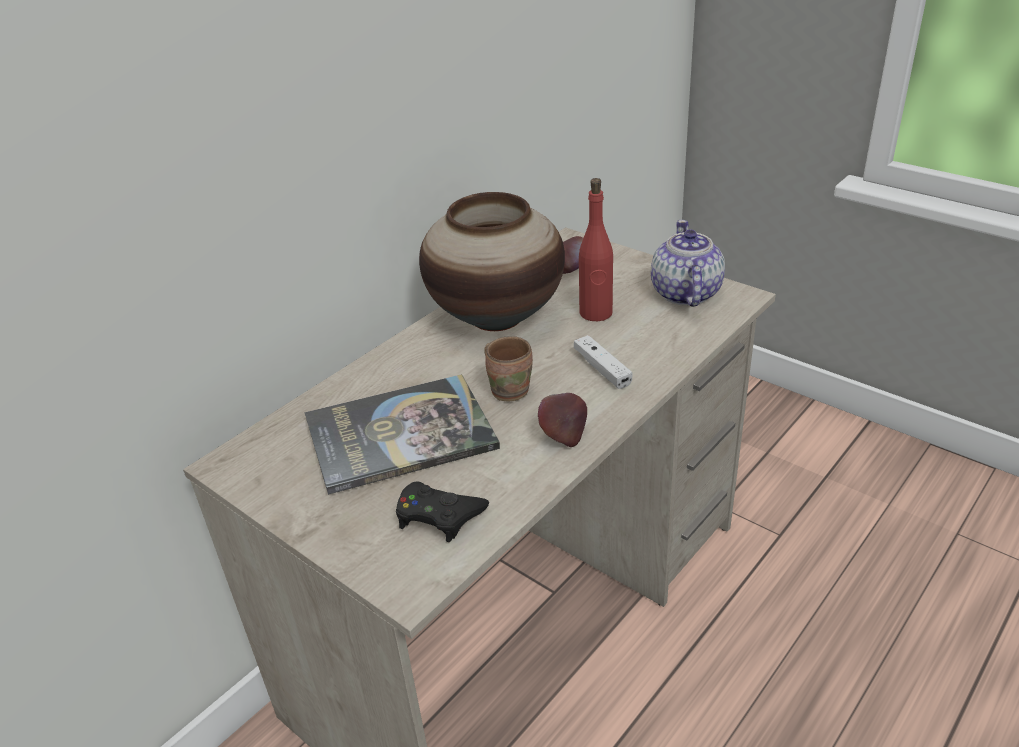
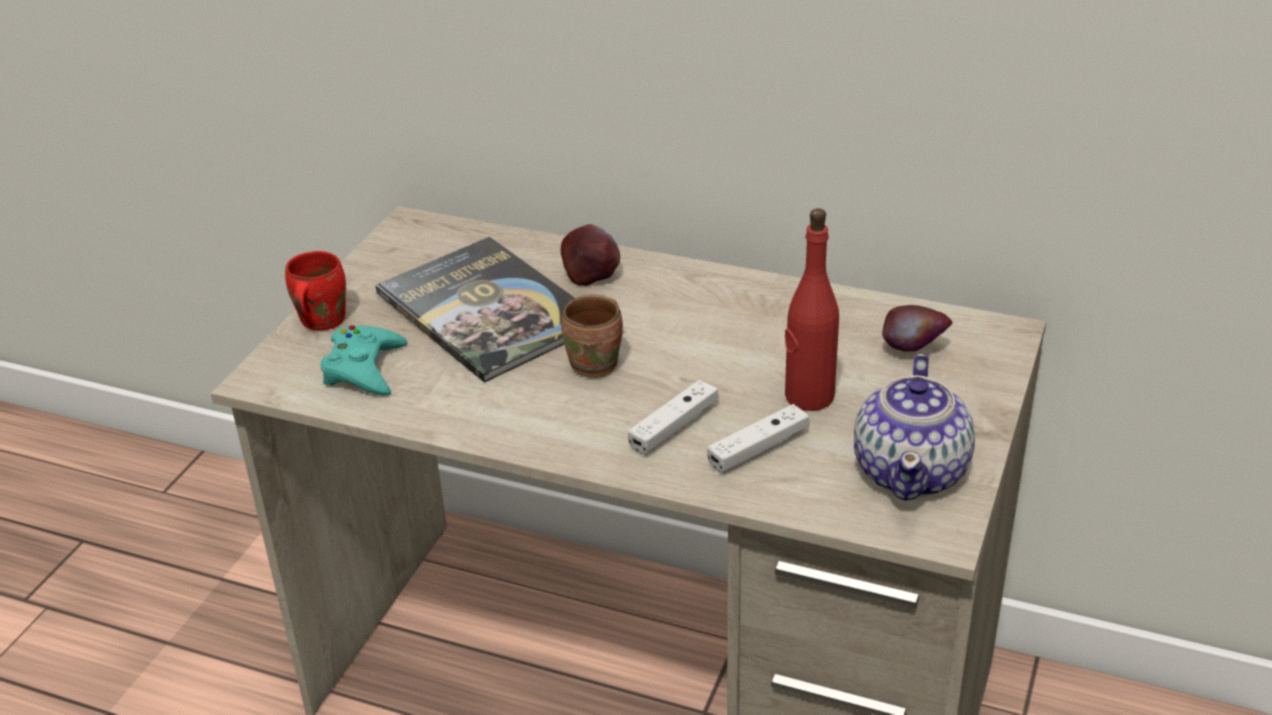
camera: 70 degrees right, 0 degrees up
(341, 539) = (319, 321): none -> red mug
(439, 515) = (364, 369): black game controller -> turquoise game controller
(496, 317) = (752, 317): vase -> none
(563, 435) = (522, 423): apple -> apple (591, 275)
(641, 340) = (758, 449): none -> white game controller
(685, 294) = (911, 471): teapot -> teapot turned 120 degrees clockwise

